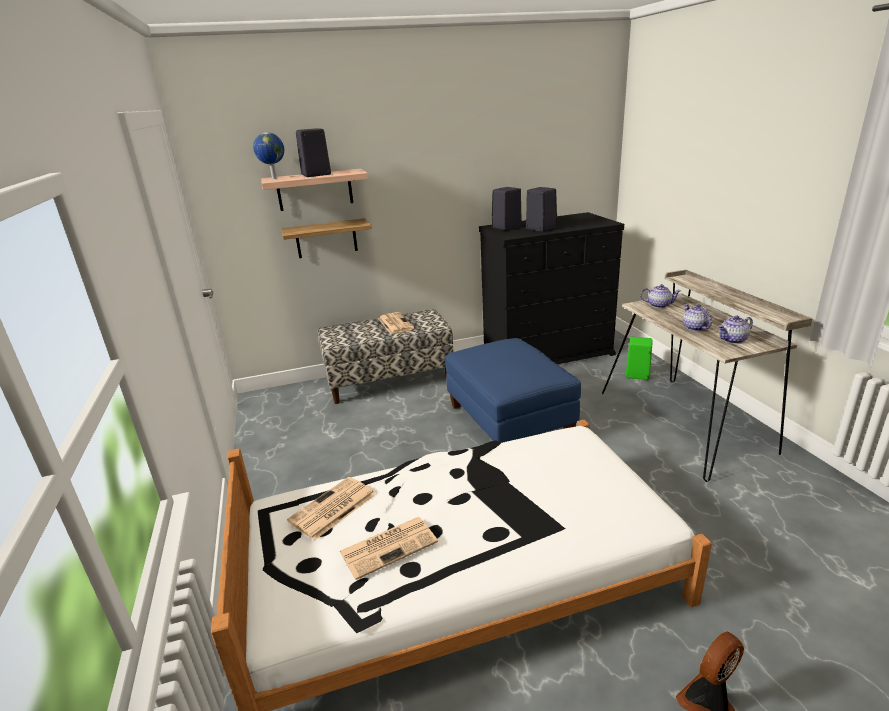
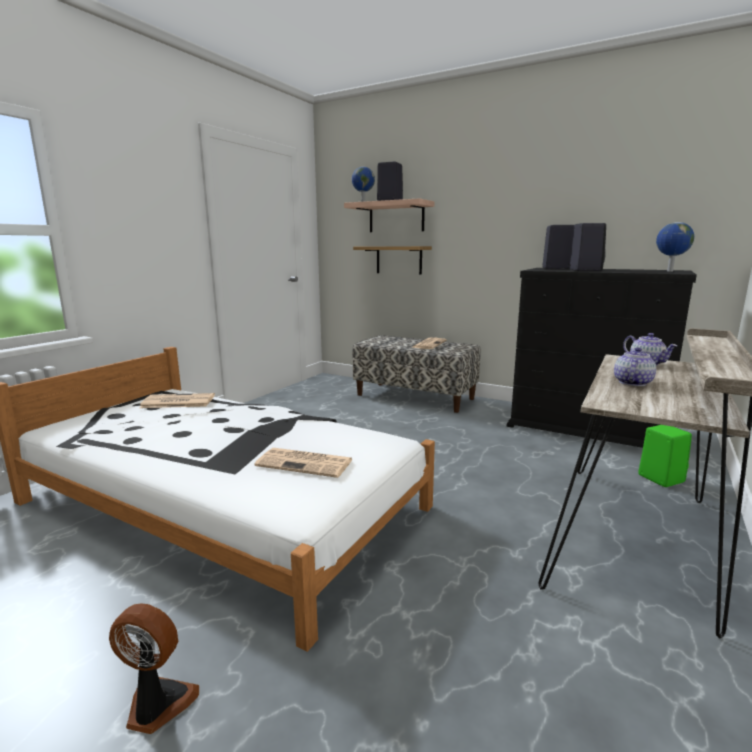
camera: 45 degrees right, 10 degrees down
(389, 546) = (150, 426): newspaper -> newspaper (306, 463)
(510, 421) = (447, 451): blue ottoman -> none
(589, 218) = (669, 271): none -> globe
(733, 340) = (650, 401): teapot -> none

